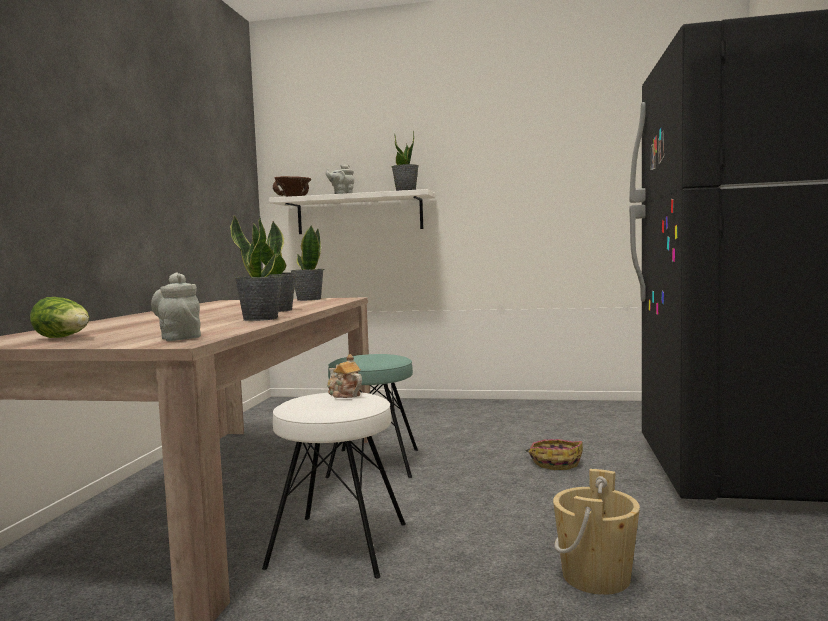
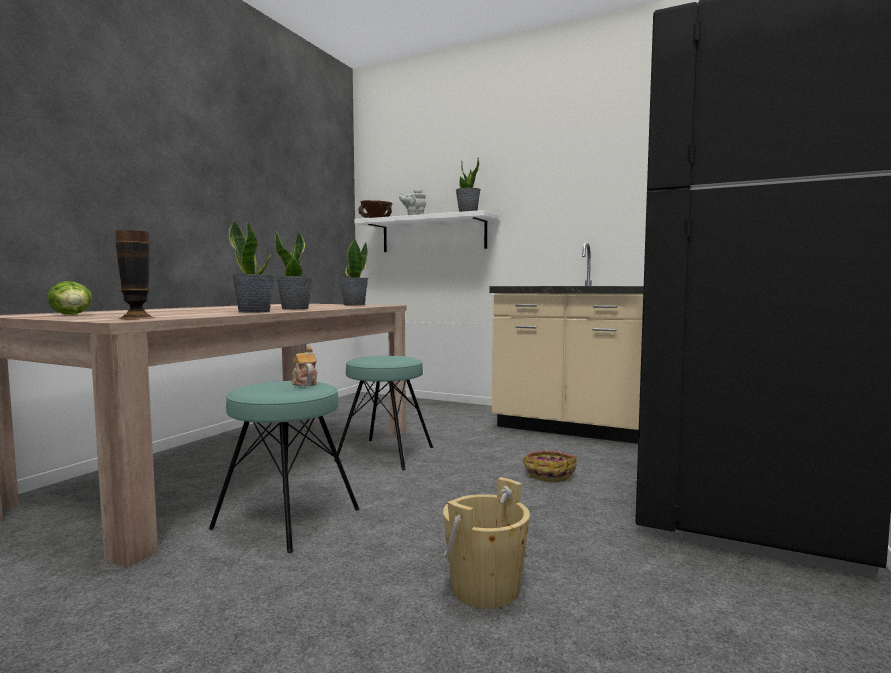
camera: 15 degrees right, 0 degrees up
(179, 338) = (136, 318): grey teapot -> vase
(338, 545) = (287, 519): white stool -> turquoise stool
(536, 413) = (573, 427): none -> beige counter

